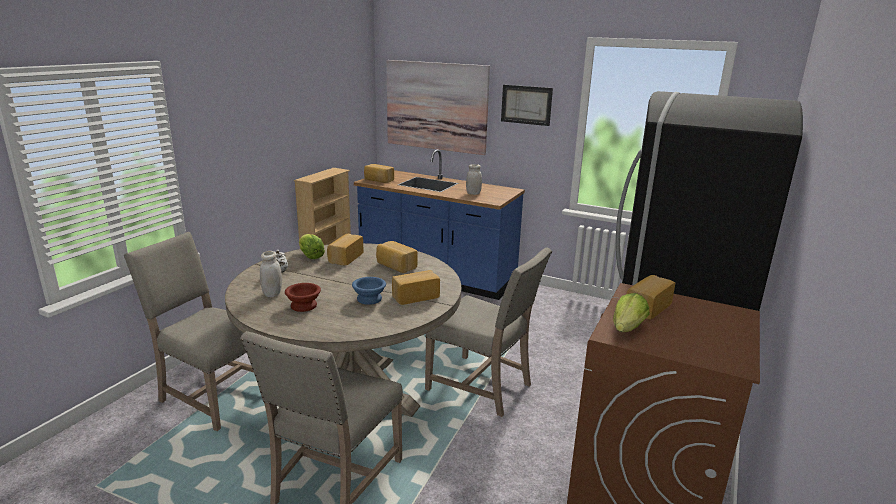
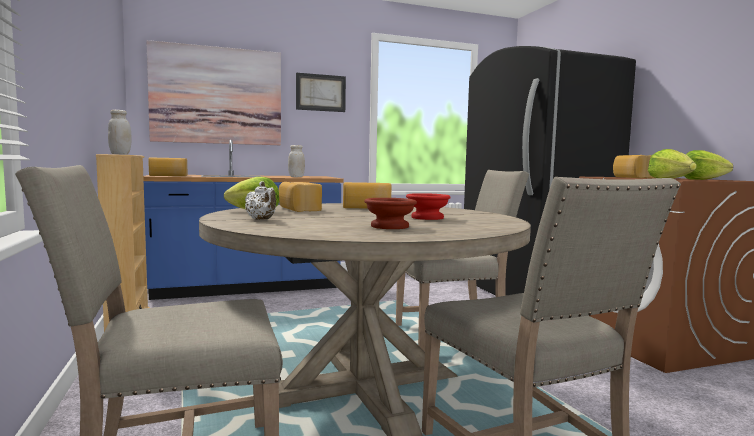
camera: 45 degrees left, 15 degrees down
(272, 294) = (320, 227): white jar -> white jar (120, 154)
(369, 298) = (426, 217): blue bowl -> red bowl
(414, 296) = (453, 213): bread -> none
(685, 341) = (701, 179): none -> lettuce

